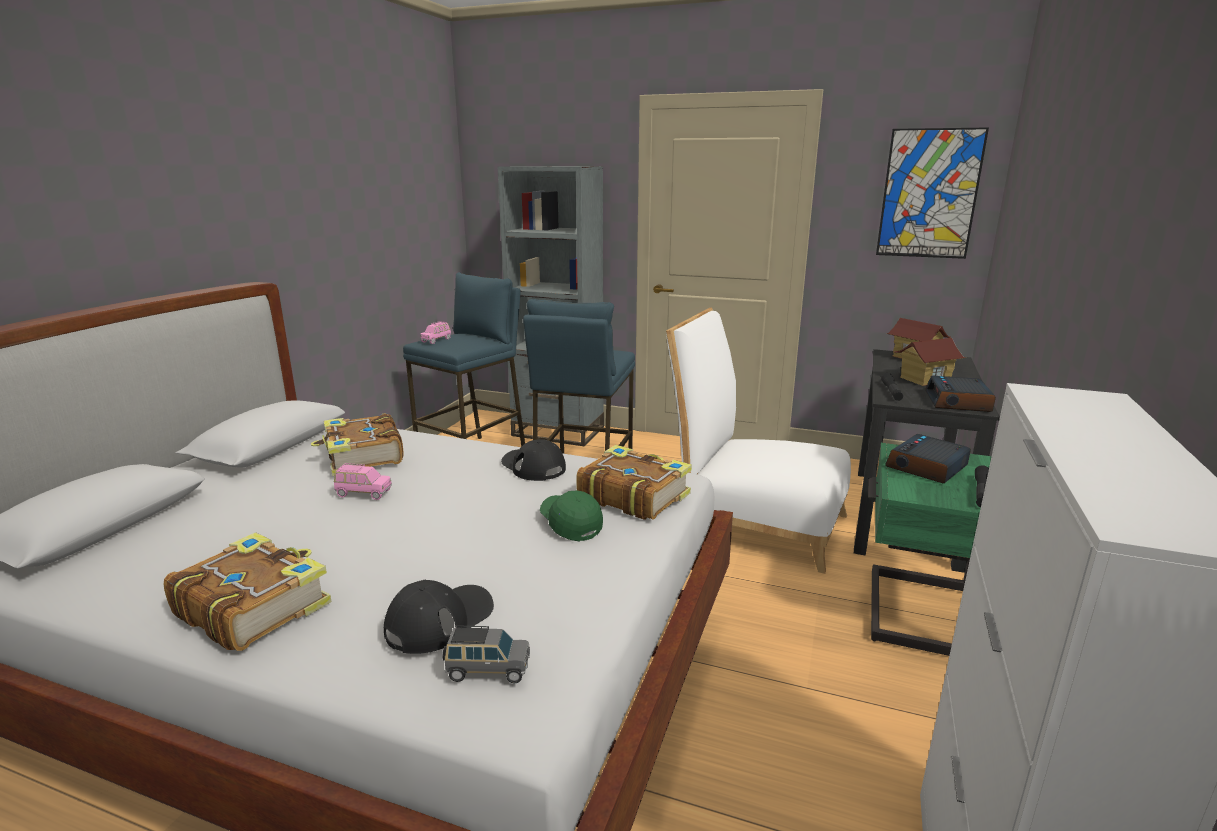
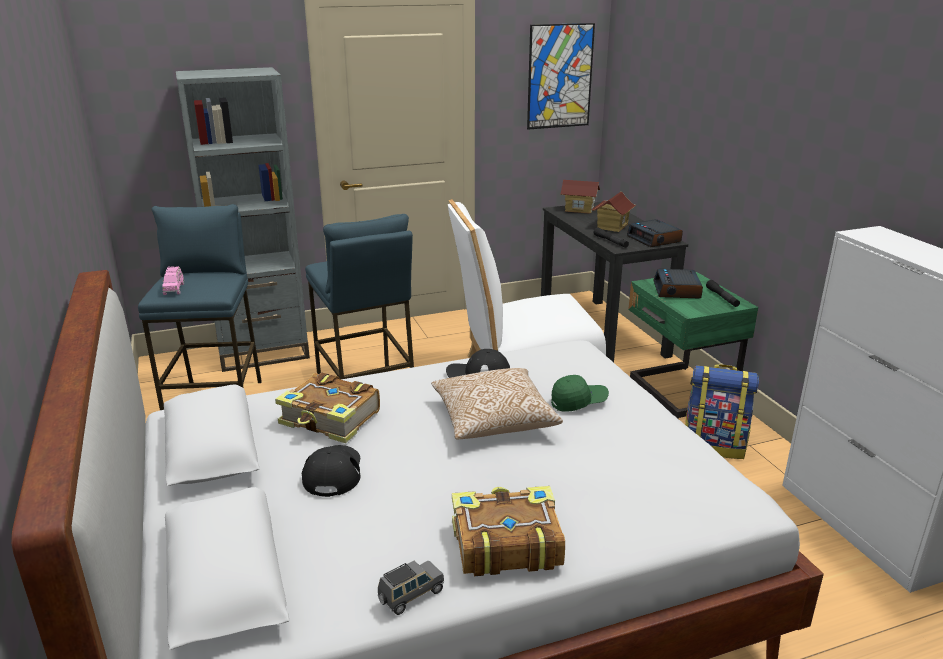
camera: 40 degrees left, 5 degrees up
(363, 493) = (399, 444): pink toy car -> none
(440, 619) = (631, 486): black cap -> black cap (333, 472)
(467, 507) = (493, 420): none -> pillow
(487, 670) = (701, 495): grey toy car -> grey toy car (410, 596)
(570, 524) = (578, 402): green cap -> green cap turned 150 degrees clockwise
(632, 496) = (578, 369): book -> none
(882, 694) = (714, 445): none -> backpack

